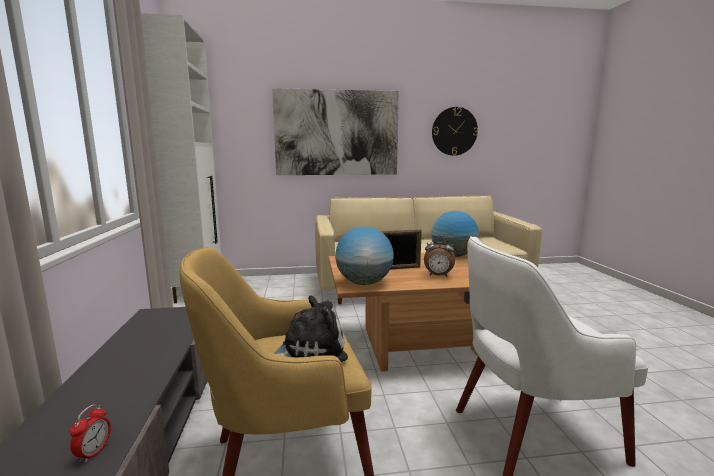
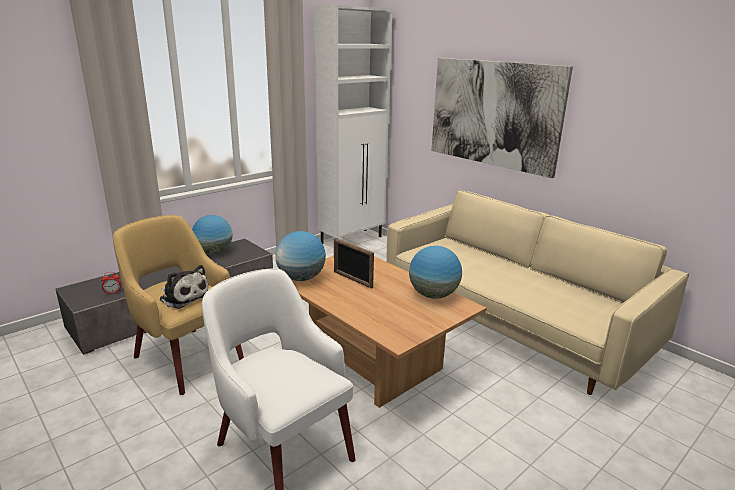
camera: 55 degrees right, 10 degrees up
(136, 334) = (213, 252): none -> globe
(438, 276) = (354, 301): alarm clock -> none
(454, 131) = (650, 133): wall clock -> none

